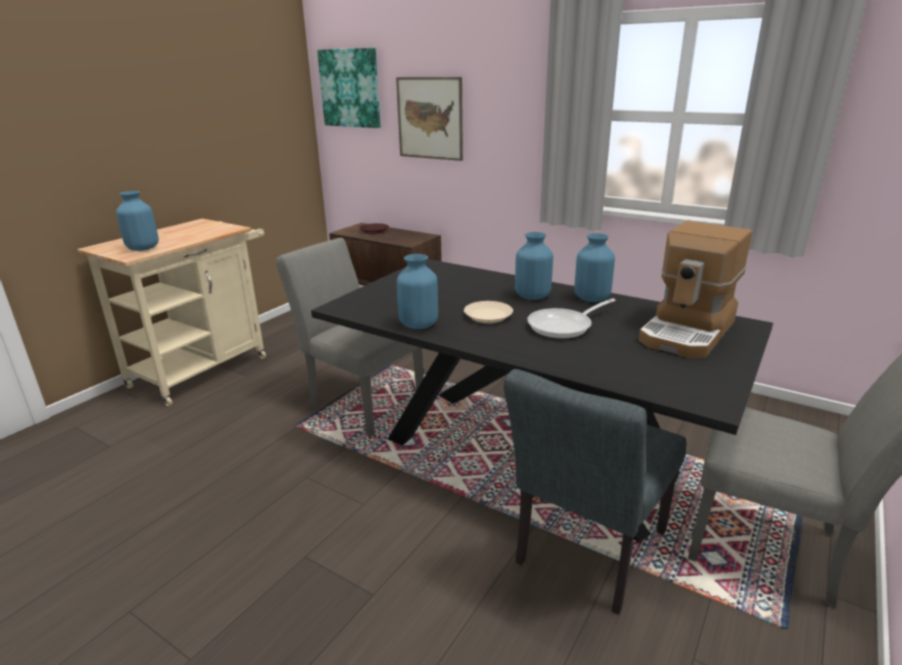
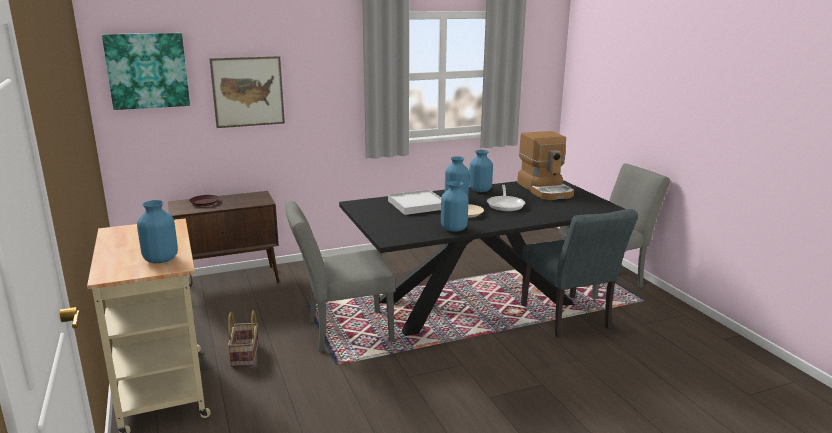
camera: 55 degrees left, 5 degrees down
(274, 378) = (245, 355): none -> basket
(472, 286) = (417, 205): none -> white tray

